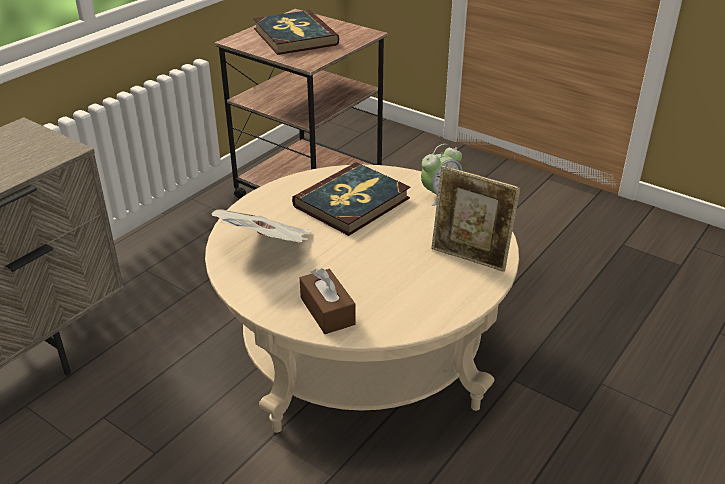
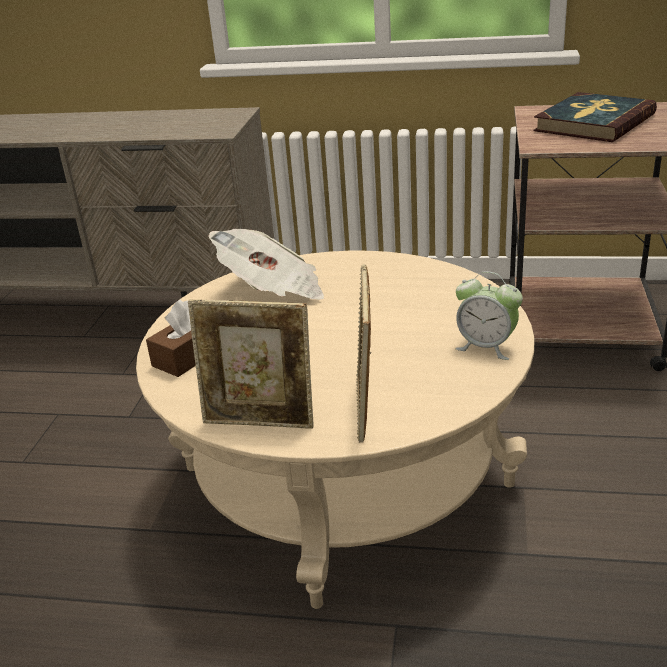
camera: 65 degrees right, 5 degrees down
(352, 202) = (403, 302): book -> none
(450, 302) = (260, 422): none -> picture frame

